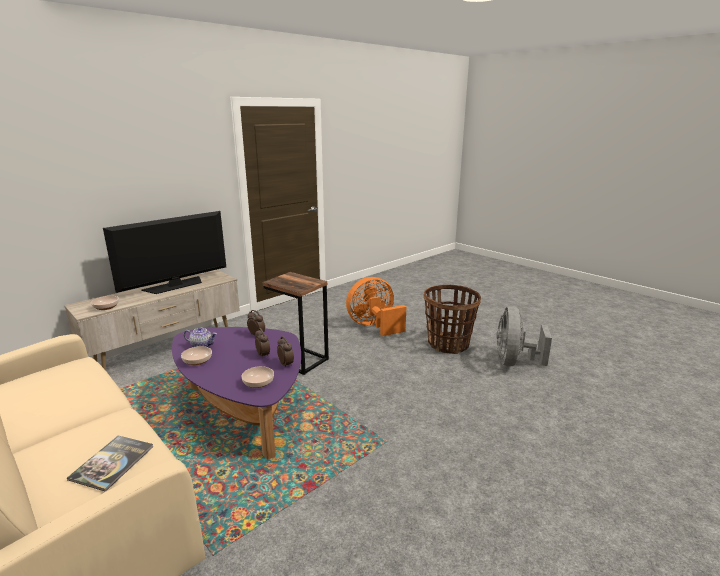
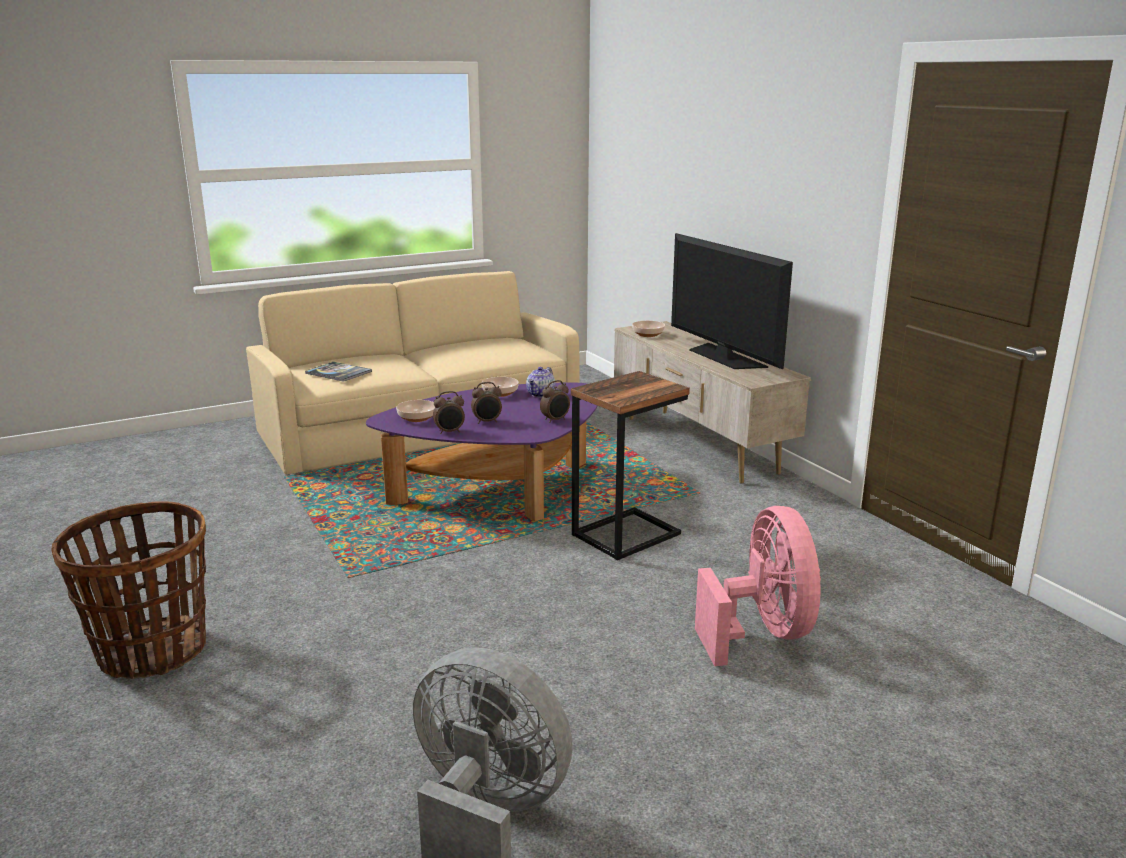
camera: 105 degrees right, 0 degrees up
(374, 326) = (762, 633): orange fan -> pink fan
(448, 344) = (631, 725): basket -> basket (151, 651)

